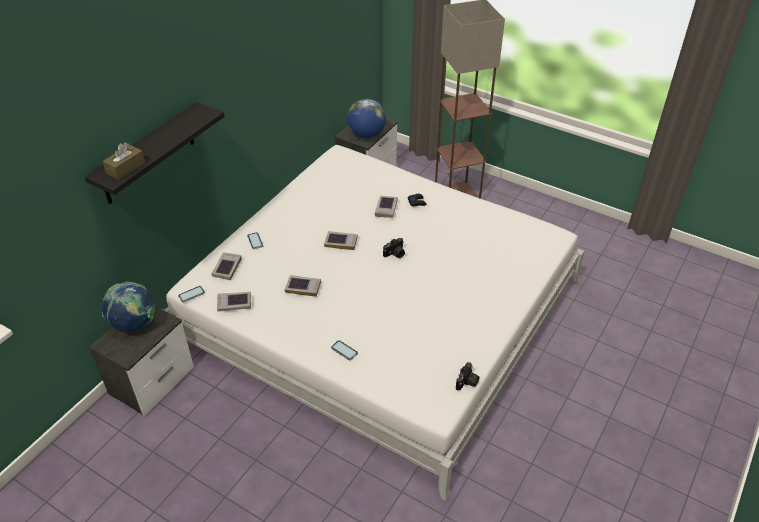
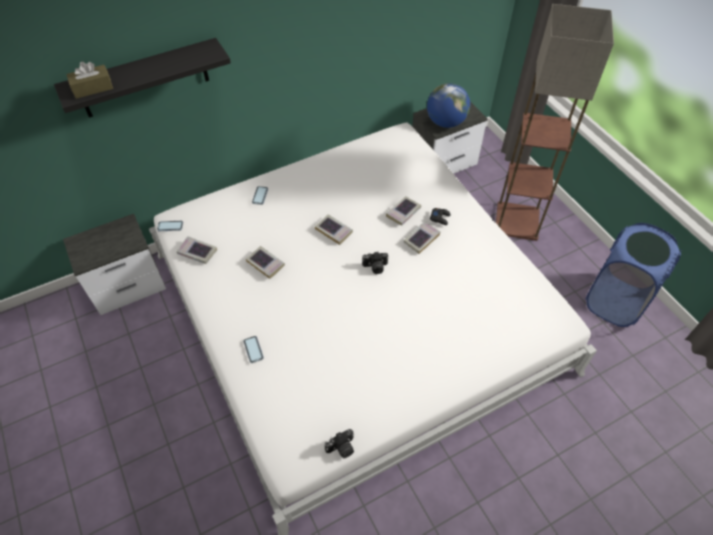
camera: 30 degrees right, 10 degrees up
(134, 324) = (110, 234): globe -> none
(227, 268) = (217, 213): book -> book (421, 239)
(564, 224) = (614, 301): none -> blue laundry basket

